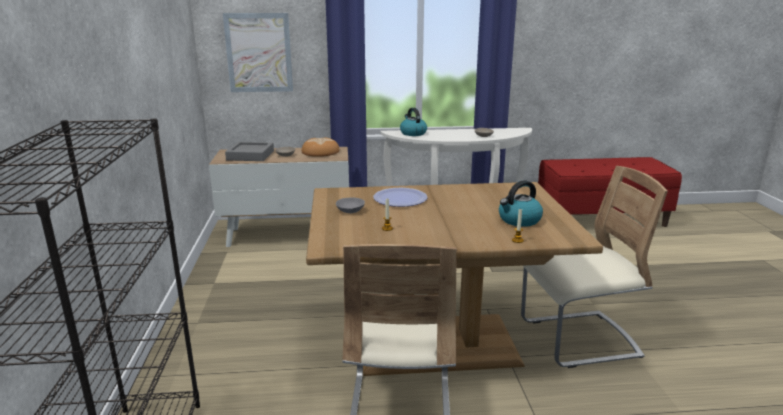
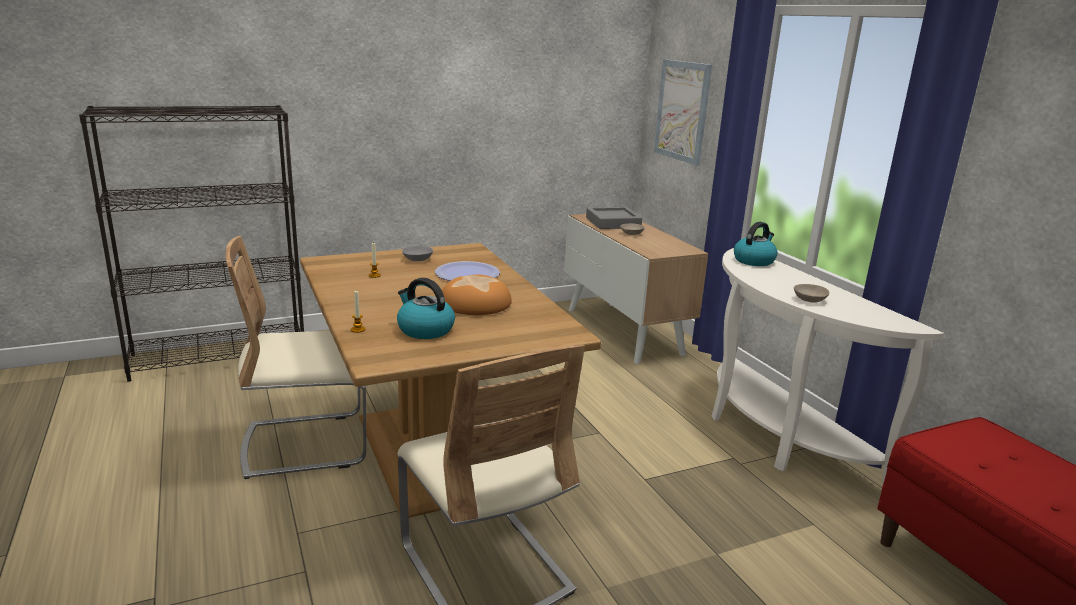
camera: 70 degrees right, 0 degrees up
(320, 152) = (665, 244): bread -> bread (476, 303)

